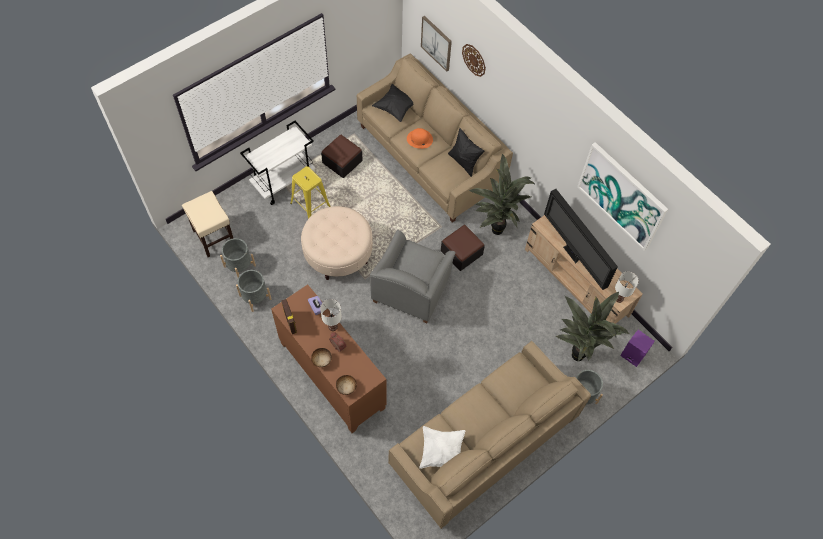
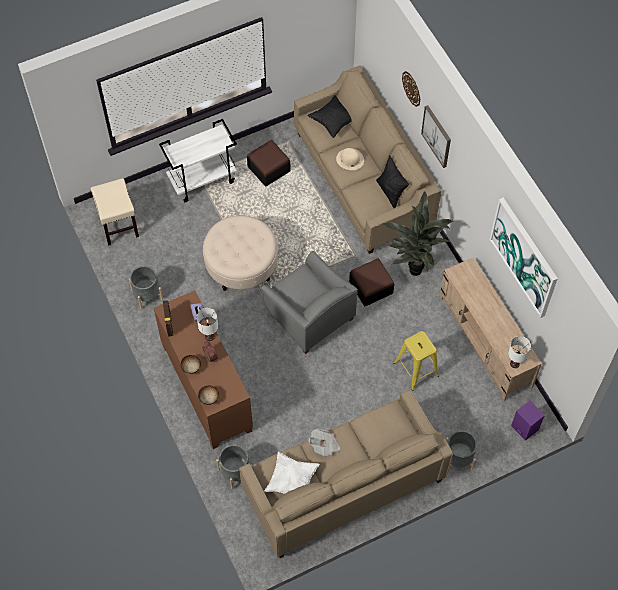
camera: 15 degrees right, 0 degrees up
(239, 266) = (138, 260): grey planter -> grey planter (235, 472)
(310, 205) = (224, 209): yellow stool -> yellow stool (416, 369)
(411, 288) = (309, 315): grey armchair -> grey armchair turned 75 degrees counterclockwise
(419, 139) = (350, 159): orange hat -> beige hat
(436, 43) = (382, 62): picture -> picture (437, 136)
(464, 411) = (324, 446): none -> newspaper
(572, 255) = (478, 310): television -> none
(579, 353) = (468, 414): potted plant -> none

